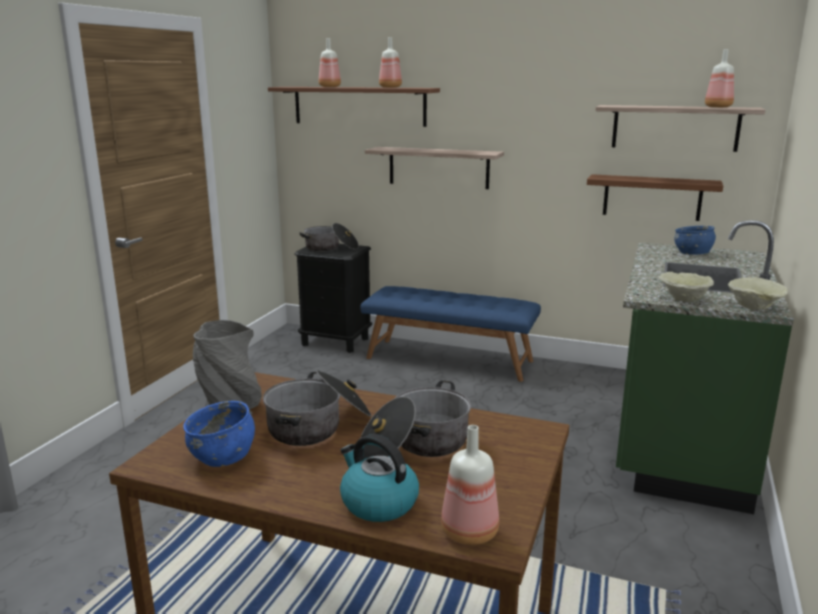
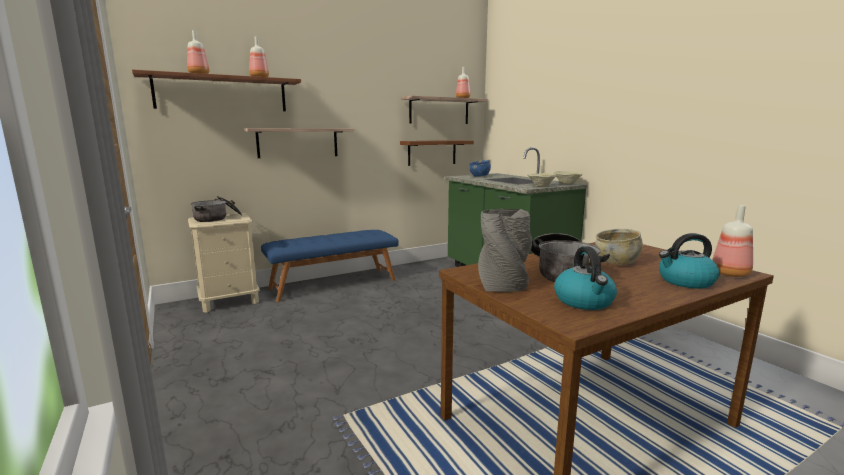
camera: 50 degrees left, 5 degrees down
(223, 456) = (584, 301): blue bowl -> kettle
(335, 341) = (229, 301): black nightstand -> beige nightstand
(415, 446) = (616, 262): cooking pot -> beige bowl

